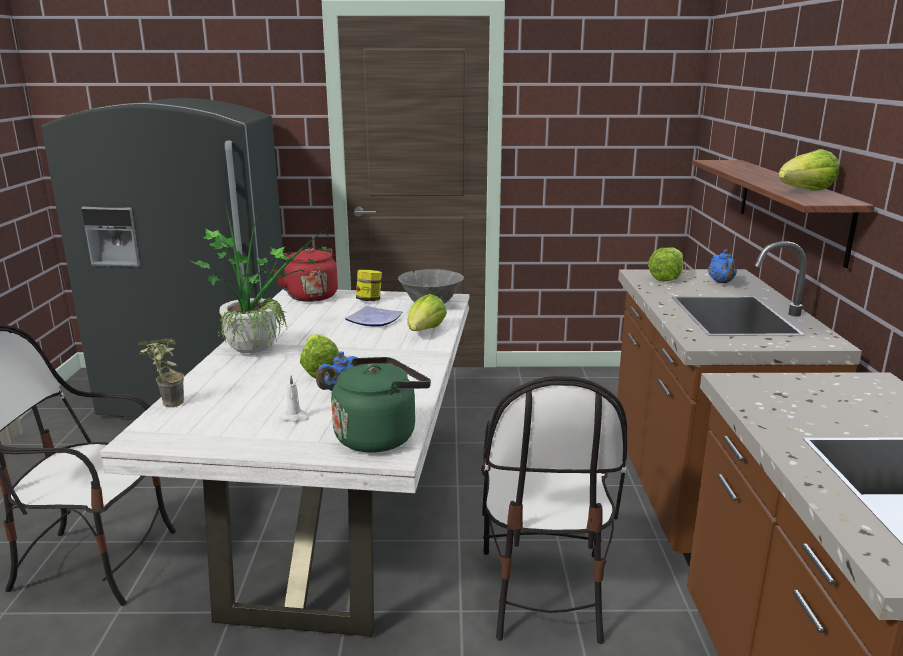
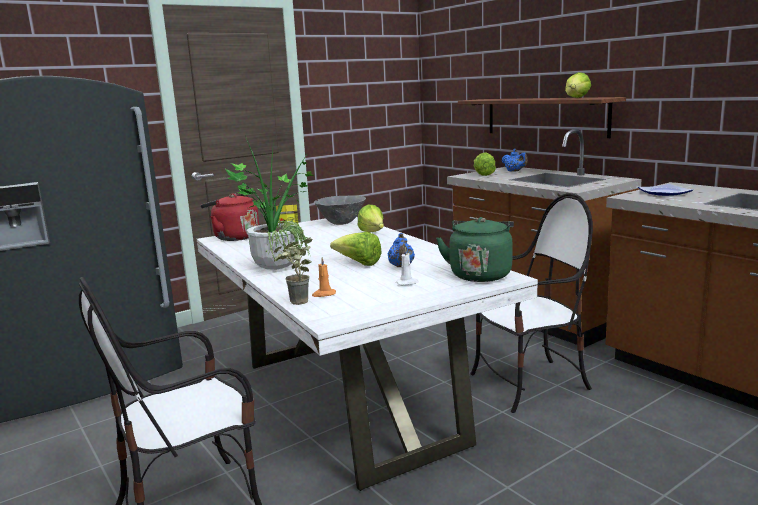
camera: 35 degrees left, 5 degrees down
(208, 402) = (323, 294): none -> orange candle
(374, 320) = (322, 237): plate -> plate (665, 193)
(543, 591) = (529, 384): chair -> chair turned 75 degrees counterclockwise

